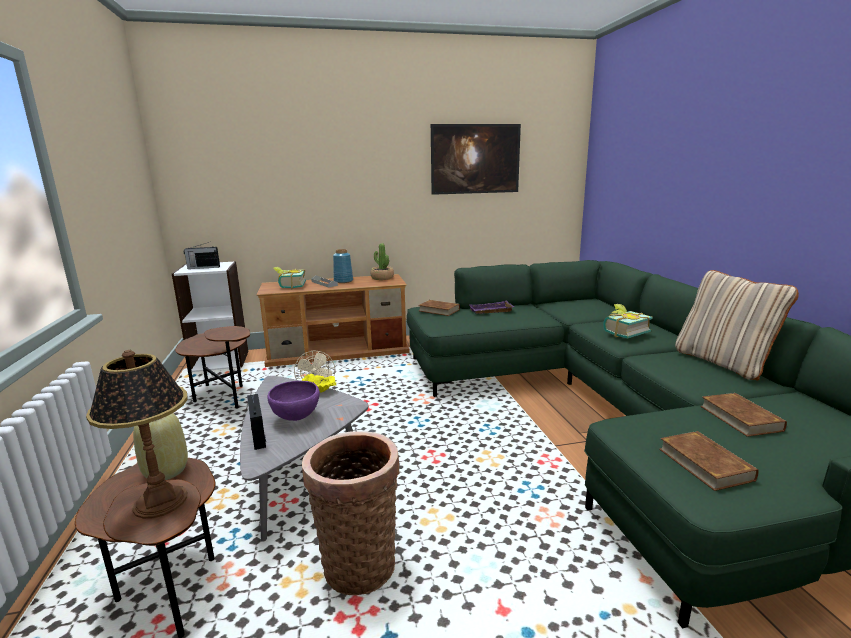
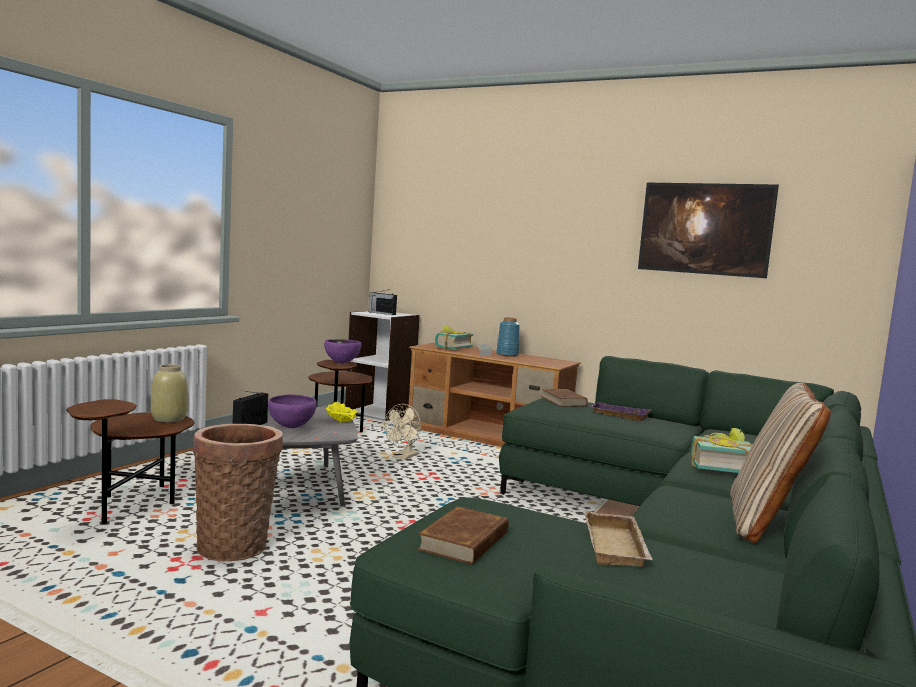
camera: 40 degrees right, 10 degrees down
(159, 501) = (108, 406): table lamp -> none
(231, 330) = (342, 363): none -> purple bowl
(382, 278) = (552, 360): potted plant -> none
(740, 418) = (618, 547): brown book -> beige tray

